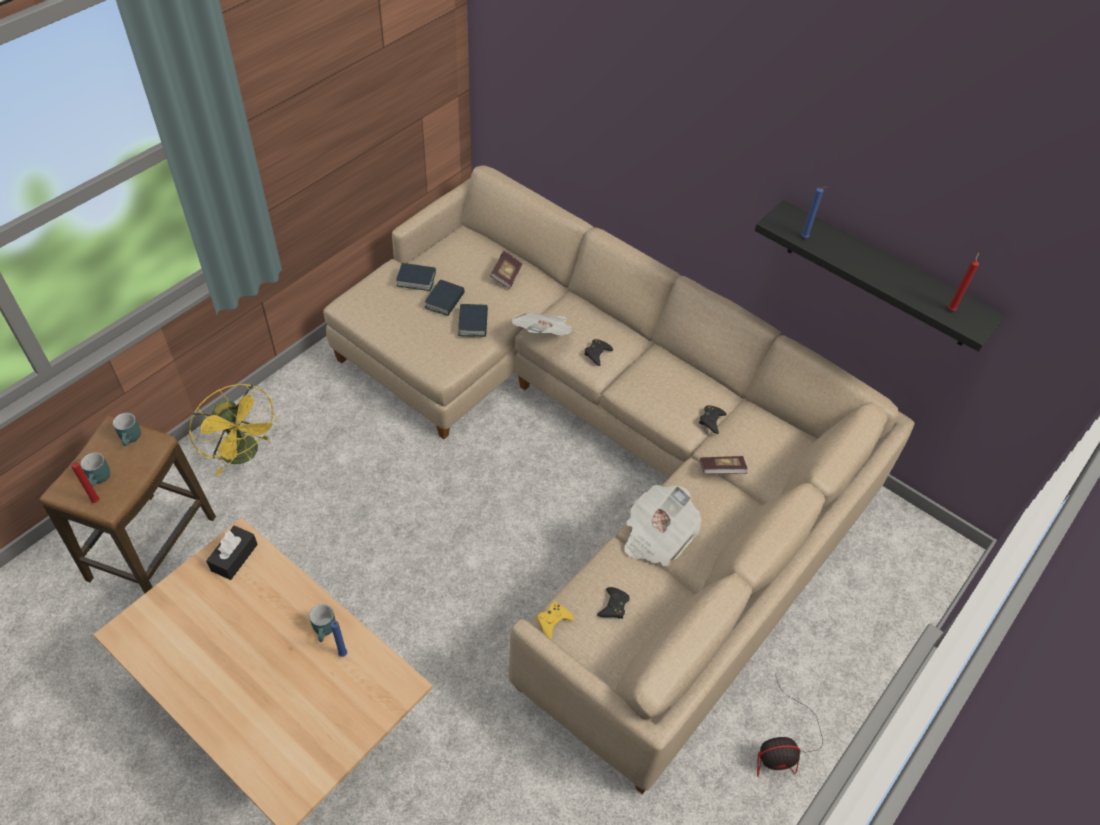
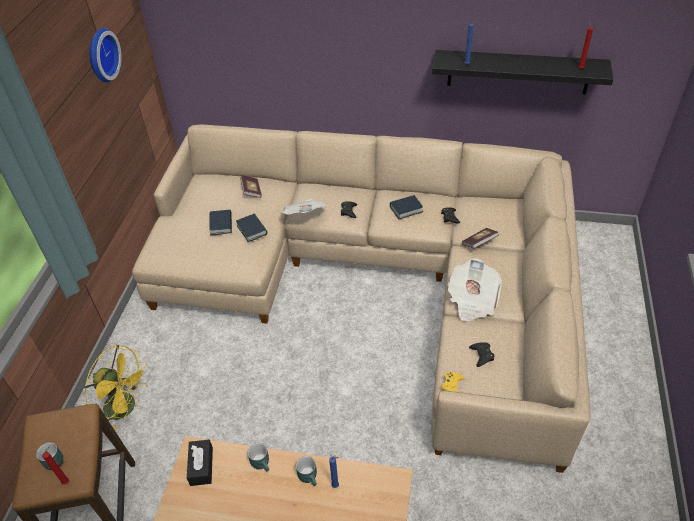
camera: 25 degrees left, 5 degrees down
(132, 438) = (61, 421): turquoise mug -> turquoise mug (262, 463)
(376, 49) = (100, 55): none -> wall clock
(416, 280) = (190, 220): book -> book (406, 209)
(783, 747) = (617, 394): fan -> none

